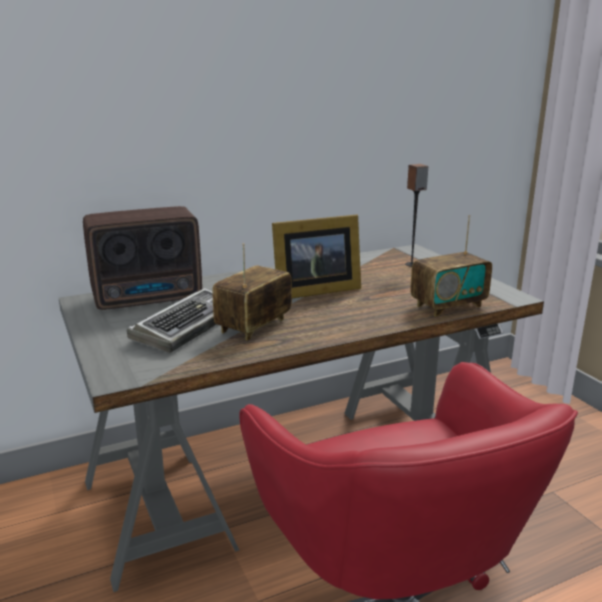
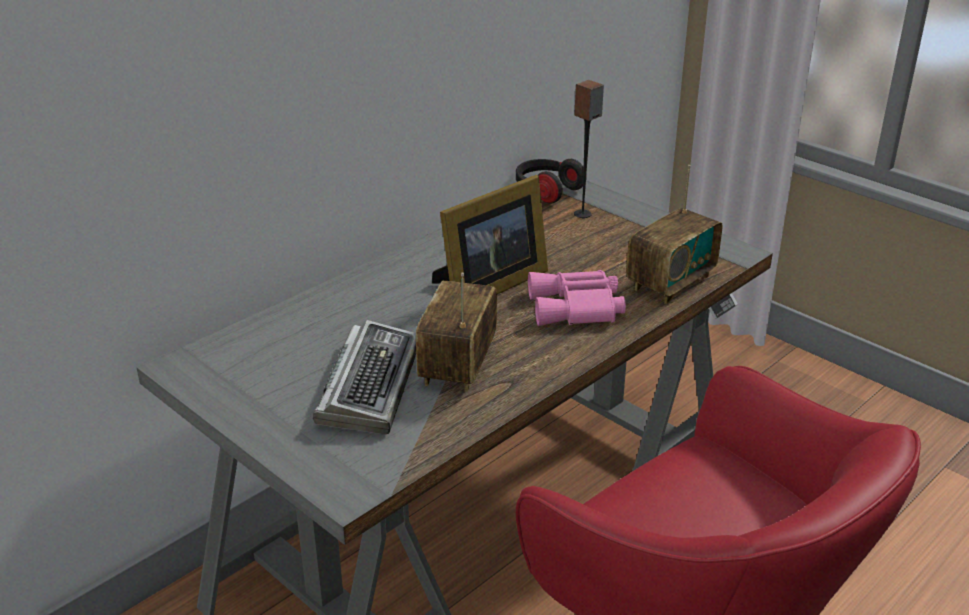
camera: 20 degrees left, 10 degrees up
(150, 298) = (276, 342): radio -> none
(365, 310) = (577, 308): none -> pink binoculars
(396, 251) = (546, 191): none -> headphones

